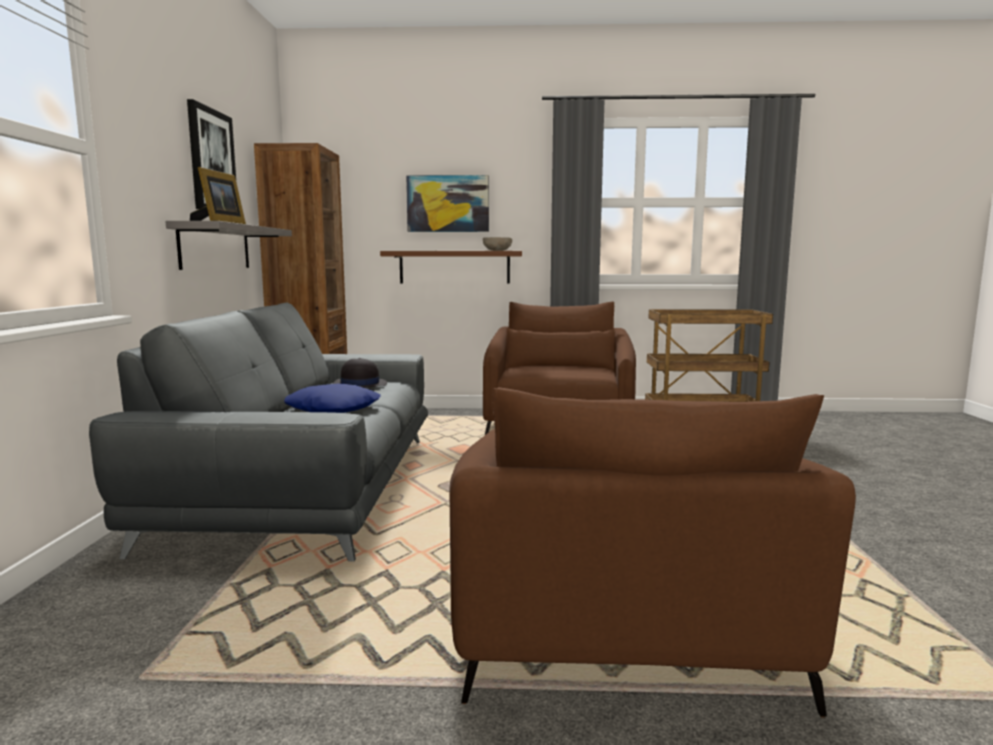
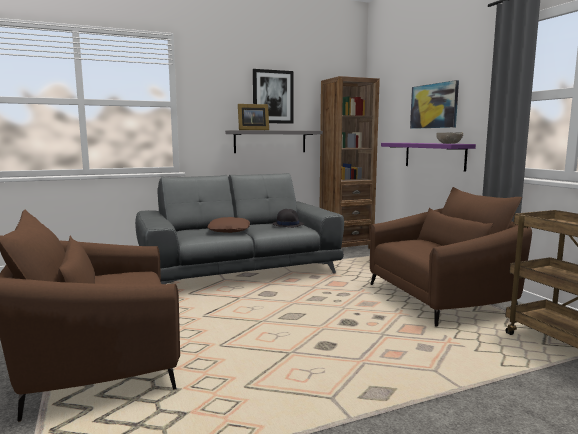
camera: 65 degrees right, 0 degrees up
(334, 409) = (229, 230): blue pillow -> brown pillow
(454, 267) = (434, 156): brown shelf -> purple shelf

